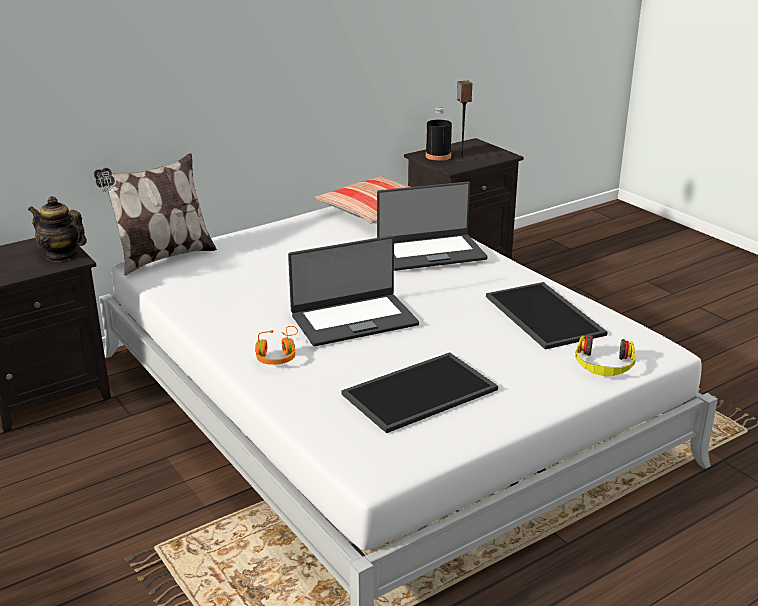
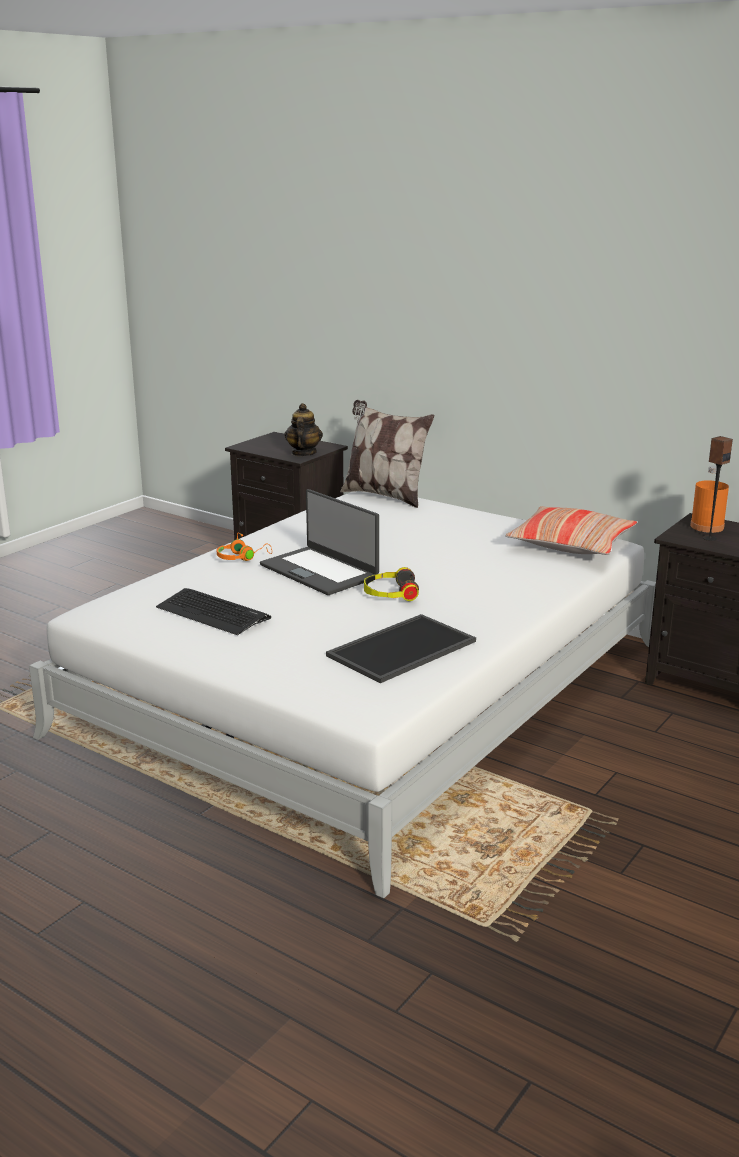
camera: 70 degrees right, 5 degrees down
(419, 390) = (213, 613): tray -> keyboard
(430, 252) = (495, 580): laptop -> none
(438, 156) = (707, 527): black bottle -> orange bottle
(604, 365) = (311, 686): headphones -> headphones (390, 593)

